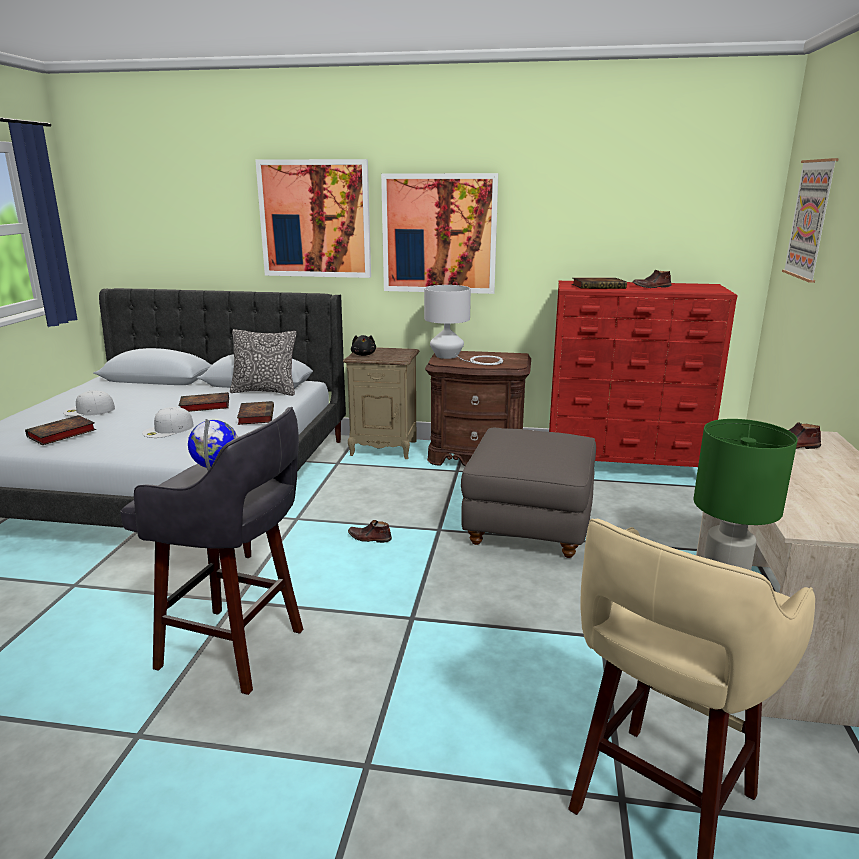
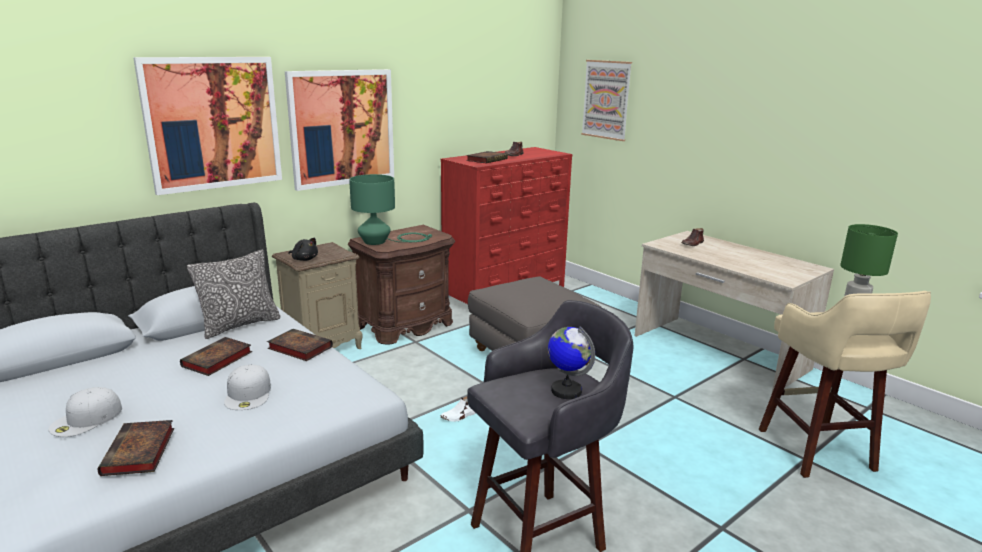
camera: 50 degrees left, 0 degrees up
(369, 538) = (459, 416): brown shoe -> white shoe
(462, 358) = (390, 240): white table lamp -> green table lamp

